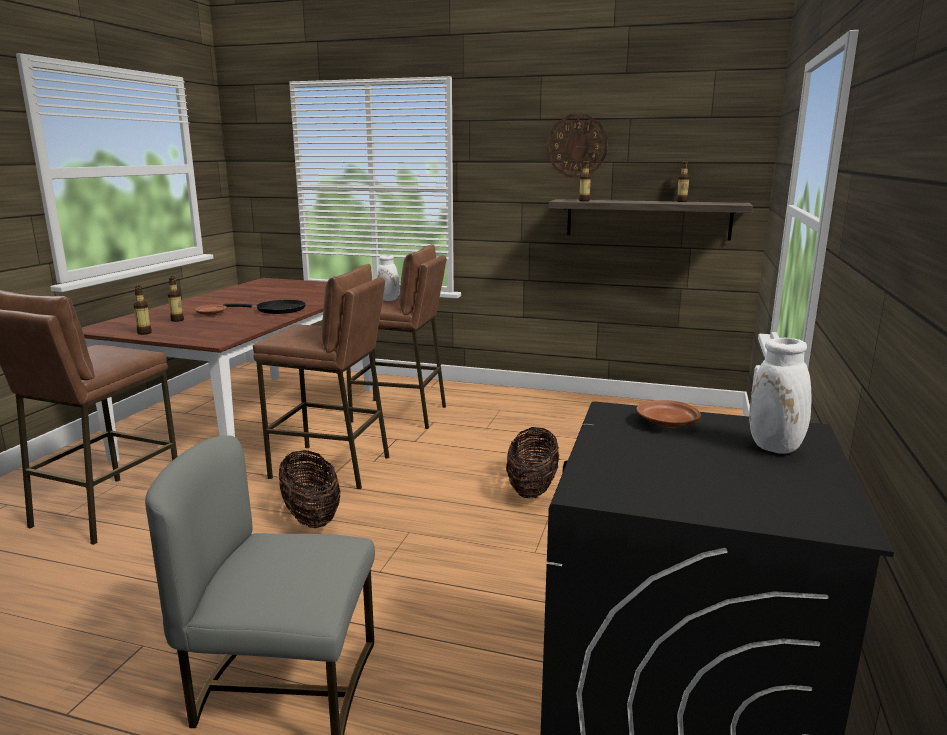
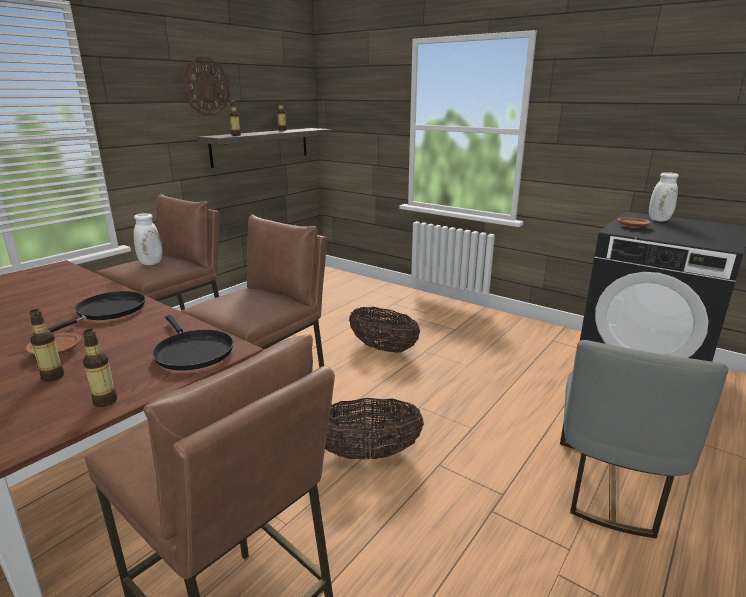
camera: 70 degrees left, 5 degrees up
(211, 335) = (192, 352): none -> black frying pan

